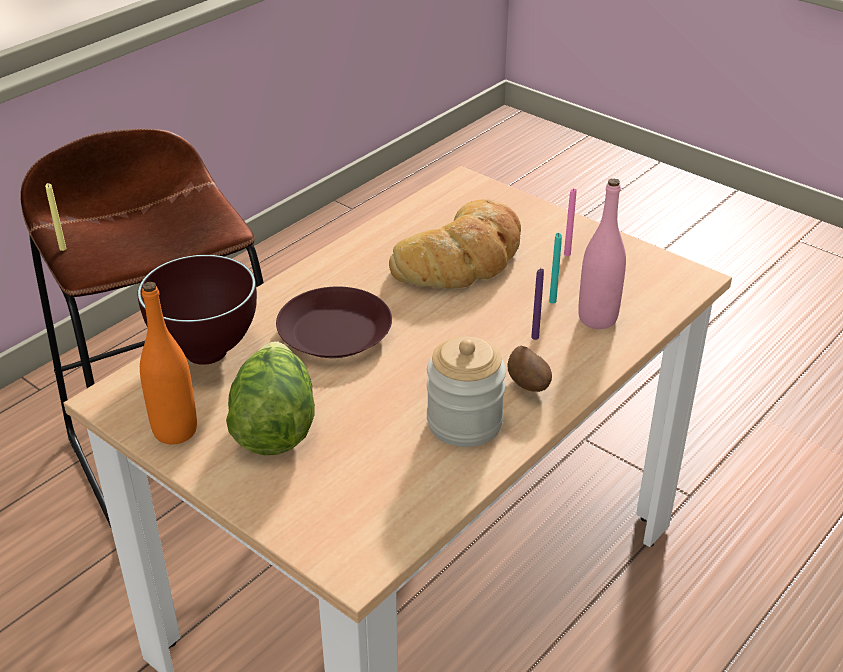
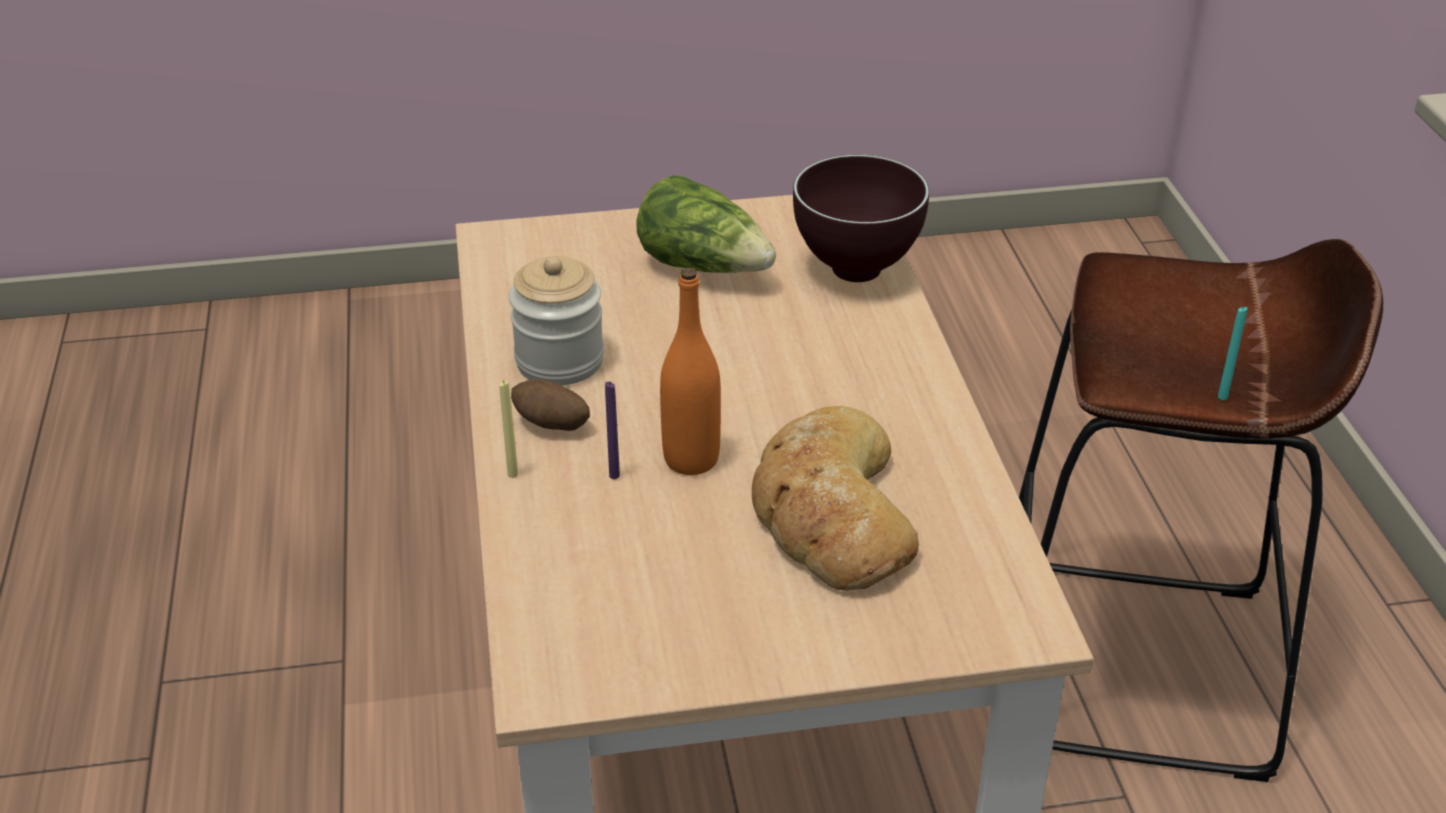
camera: 130 degrees right, 0 degrees up
(63, 248) = (1180, 266): yellow candle -> yellow candle (513, 474)
(175, 431) = (760, 220): orange bottle -> orange bottle (691, 459)
(333, 332) = (798, 353): brown plate -> none
(552, 301) = (657, 529): turquoise candle -> turquoise candle (1222, 397)
(567, 254) = (733, 607): pink candle -> none
(597, 318) = (581, 543): pink bottle -> none

